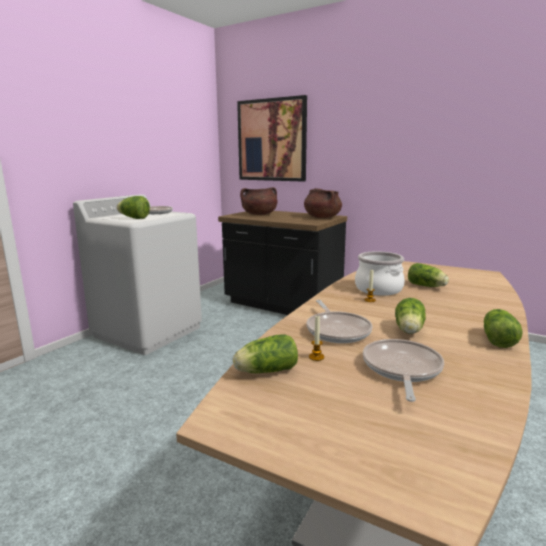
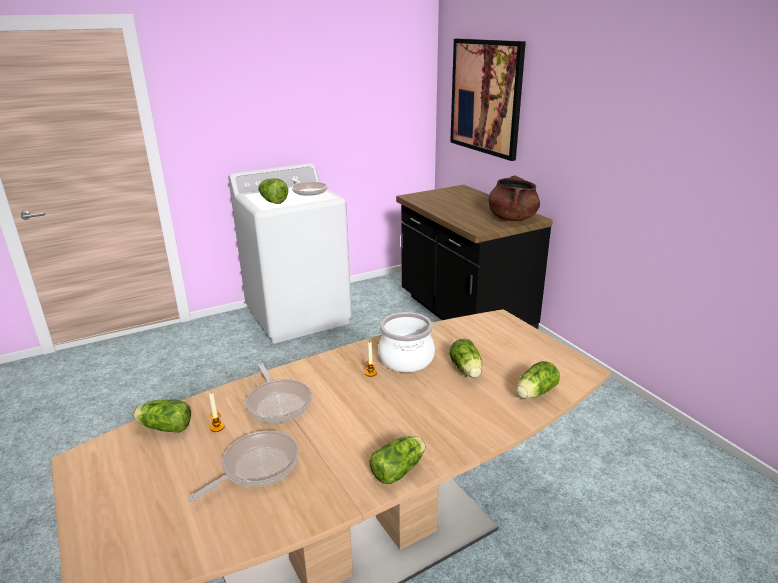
camera: 30 degrees right, 10 degrees up
(259, 214) = (447, 198): brown cooking pot -> none
(337, 330) = (278, 403): frying pan -> frying pan turned 45 degrees counterclockwise
(409, 330) = (337, 426): lettuce -> lettuce (534, 393)

